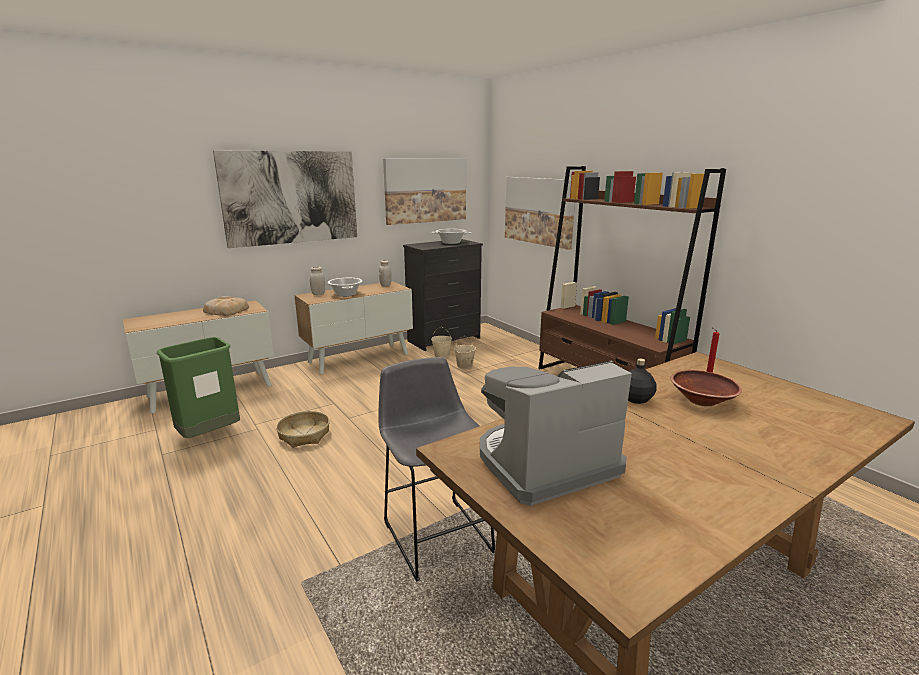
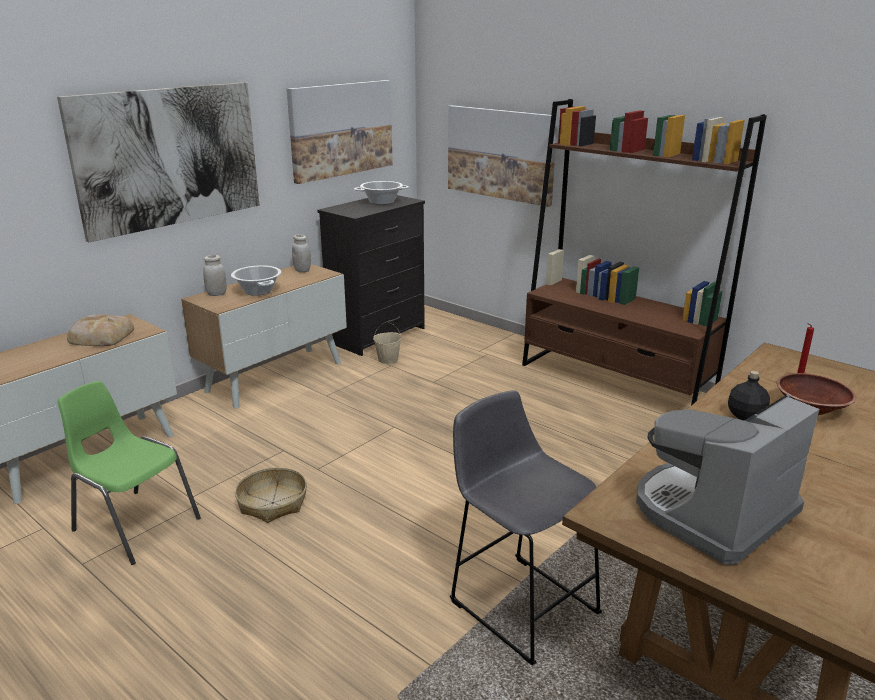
camera: 15 degrees left, 5 degrees up
(210, 435) = (135, 524): green trash can -> green chair
(464, 366) = (427, 372): beige bucket -> none

